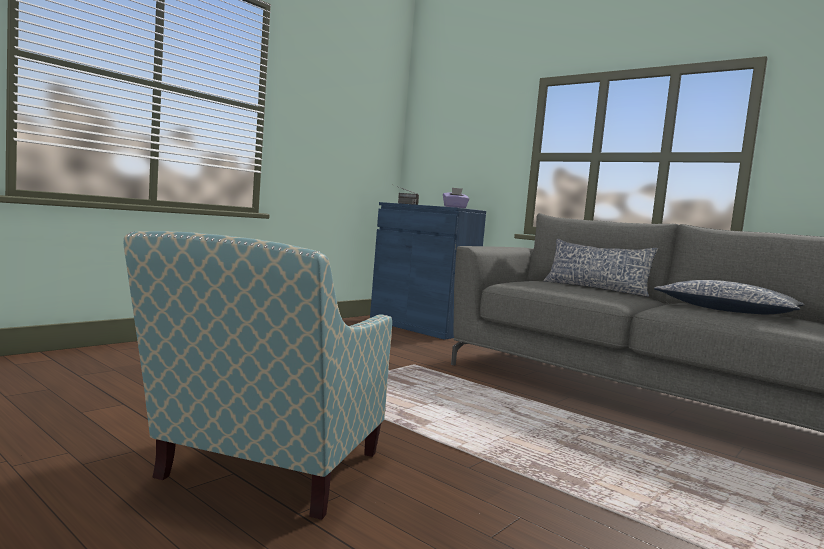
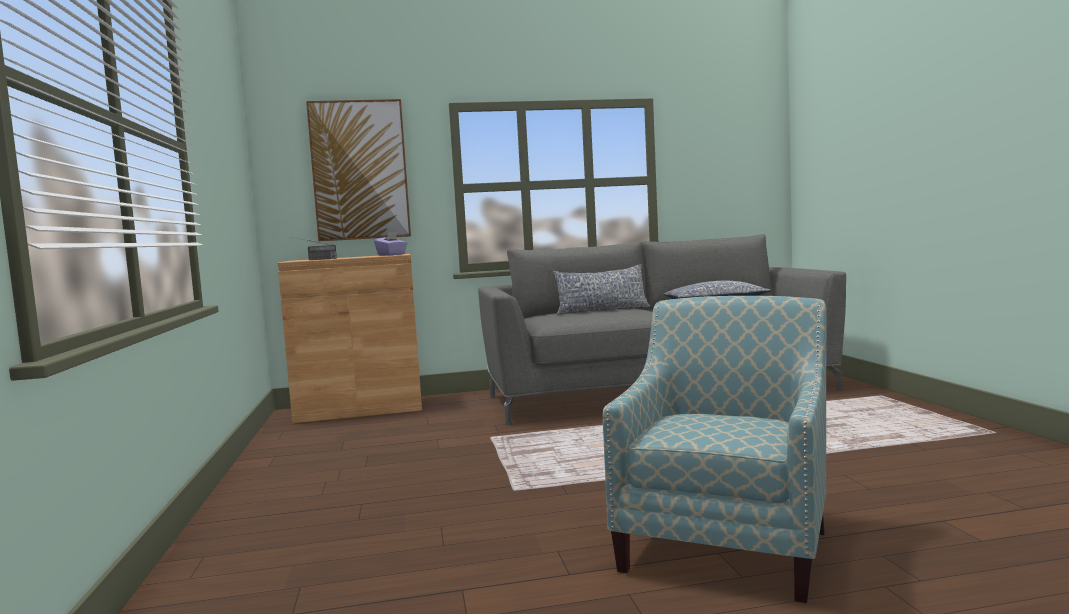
camera: 50 degrees left, 0 degrees up
(263, 474) = (727, 541): armchair -> armchair turned 120 degrees counterclockwise
(420, 327) = (360, 409): blue cabinet -> brown cabinet
(466, 138) = (360, 170): none -> picture

